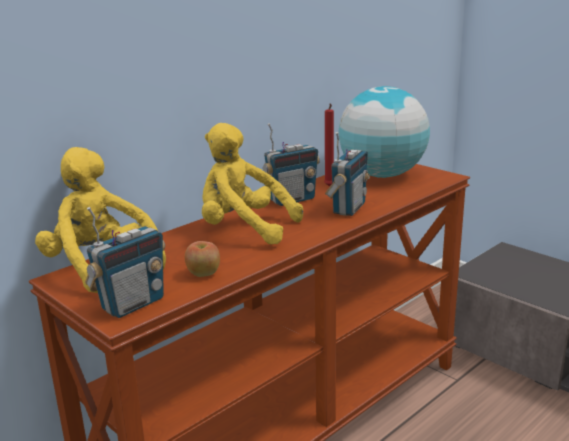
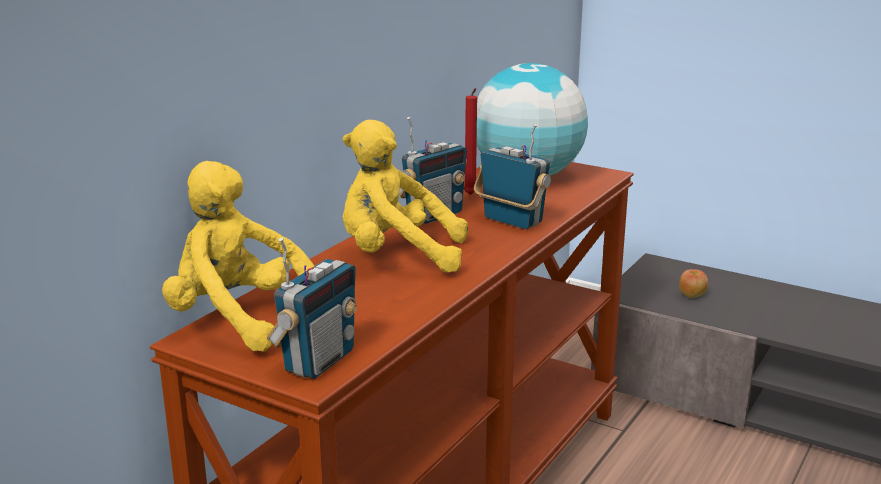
camera: 15 degrees left, 0 degrees up
(203, 274) = (384, 316): apple -> apple (692, 296)
(348, 208) = (512, 221): radio -> radio turned 60 degrees counterclockwise

